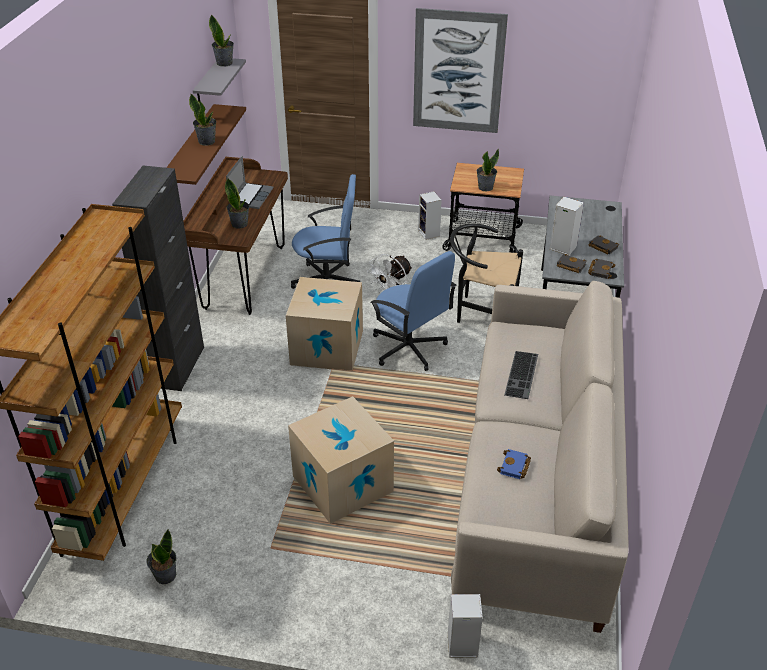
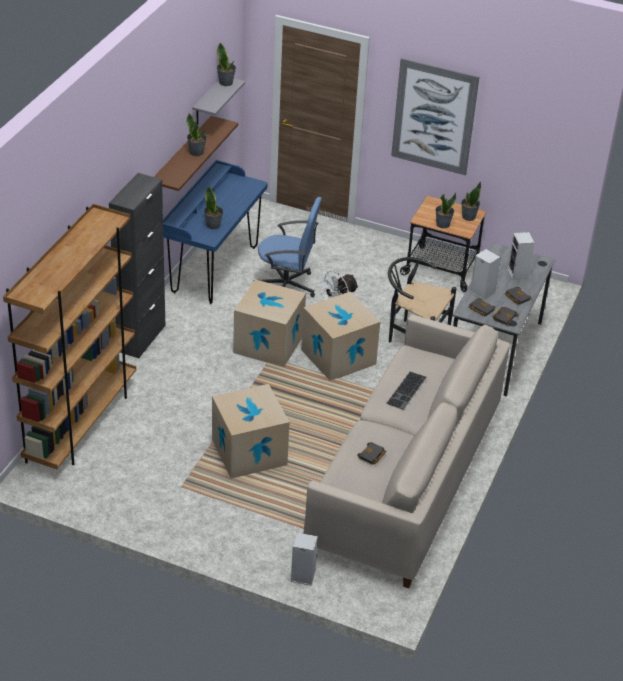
camera: 10 degrees right, 0 degrees up
(165, 575) = (99, 490): potted plant -> potted plant (468, 217)
(244, 277) = (214, 270): brown desk -> blue desk
(251, 196) = (229, 201): laptop -> none
(409, 348) = (338, 357): blue office chair -> cardboard box
(429, 234) = (393, 256): speaker -> speaker (518, 274)
(514, 467) = (372, 456): blue book -> black book

